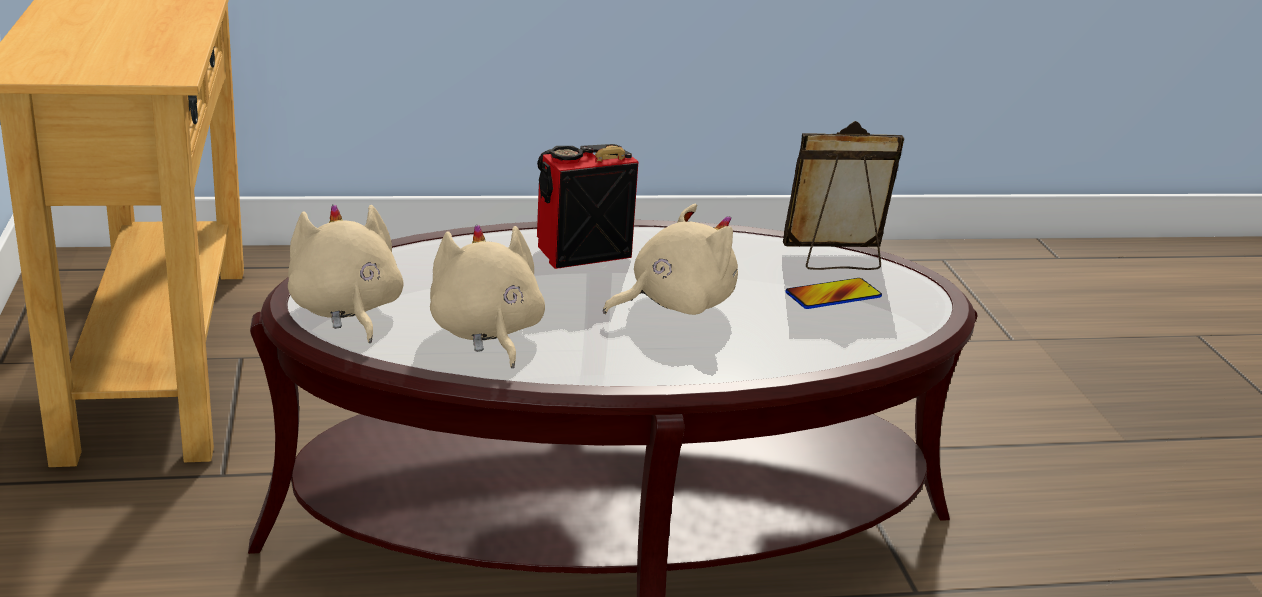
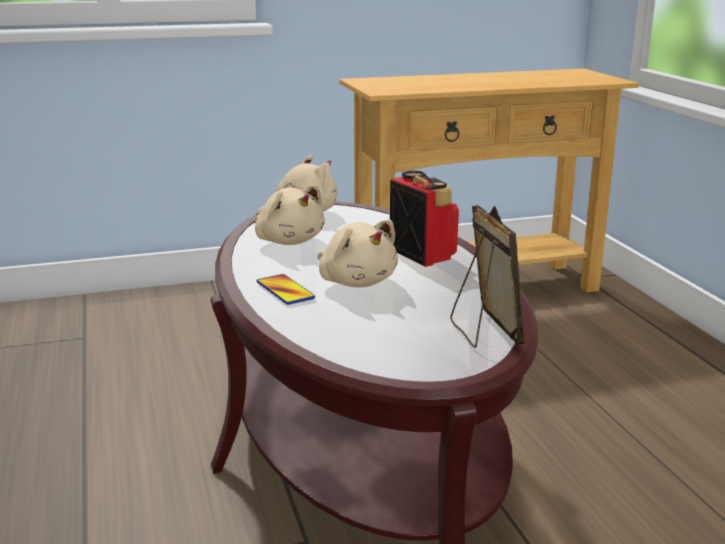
camera: 85 degrees right, 5 degrees down
(486, 333) = (288, 241): beige plush toy -> beige plush toy turned 75 degrees clockwise
(833, 296) = (407, 331): phone -> phone (285, 291)

